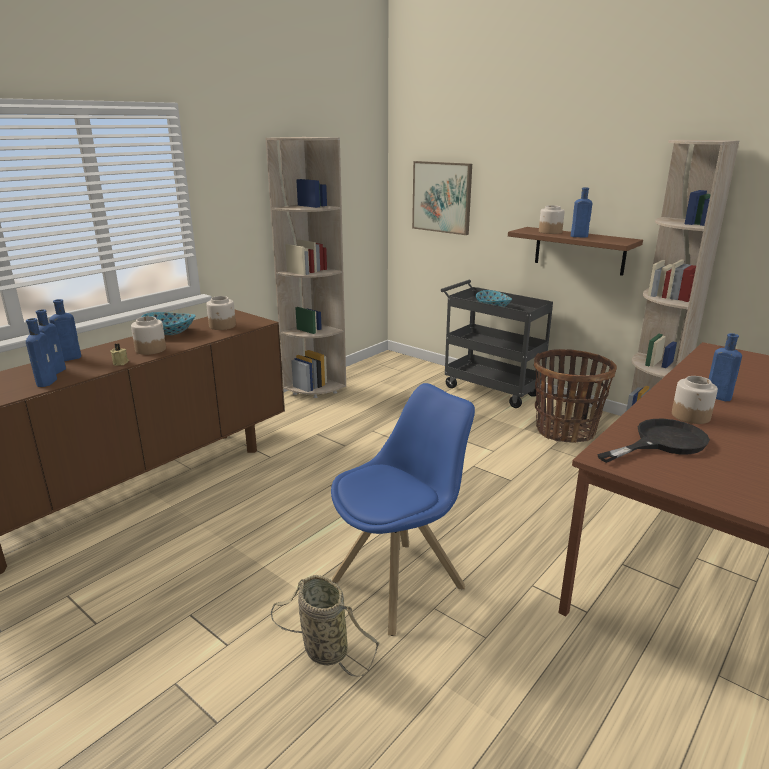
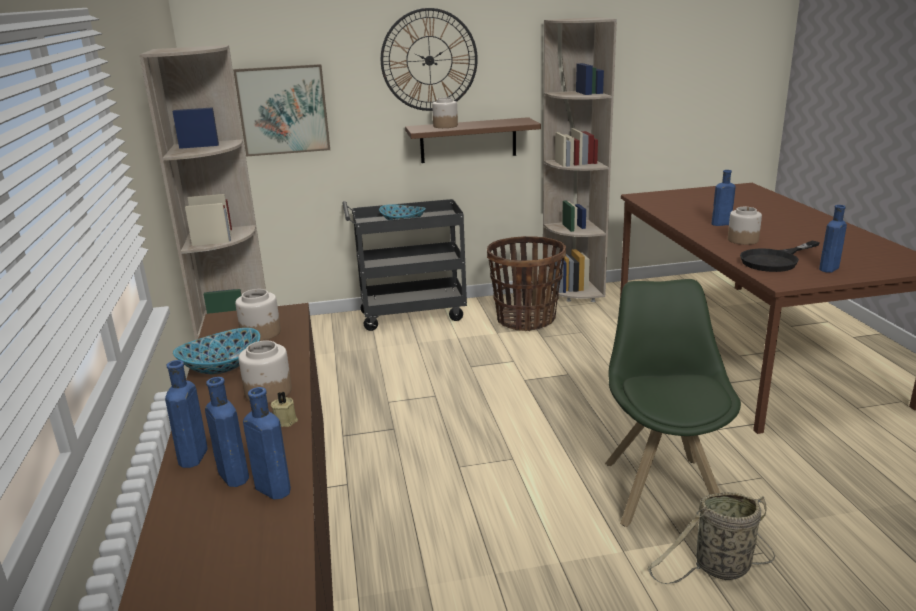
camera: 50 degrees left, 0 degrees up
(399, 584) = (662, 490): blue chair -> green chair
(556, 170) = (429, 60): none -> wall clock
(577, 236) = (480, 125): blue bottle -> blue bottle (828, 269)
(661, 442) = (775, 260): black frying pan -> black frying pan turned 135 degrees counterclockwise

